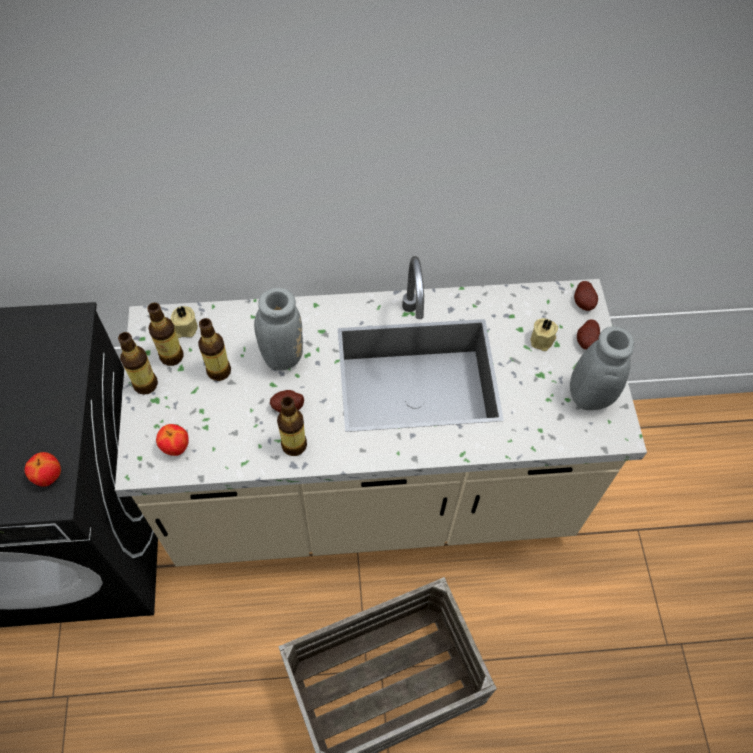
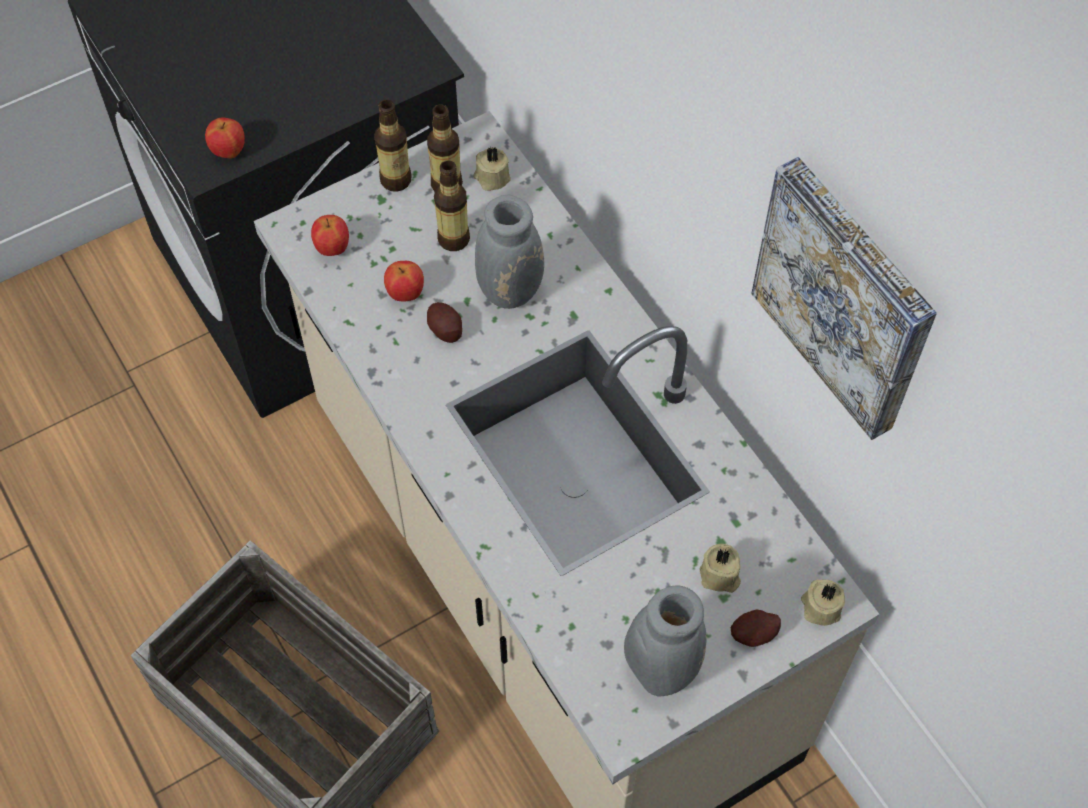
camera: 65 degrees right, 0 degrees up
(244, 418) = (405, 294): none -> apple
(294, 445) = (398, 360): bottle -> none
(534, 117) = (846, 296): none -> picture
(584, 302) = (820, 607): potato -> beige candle

